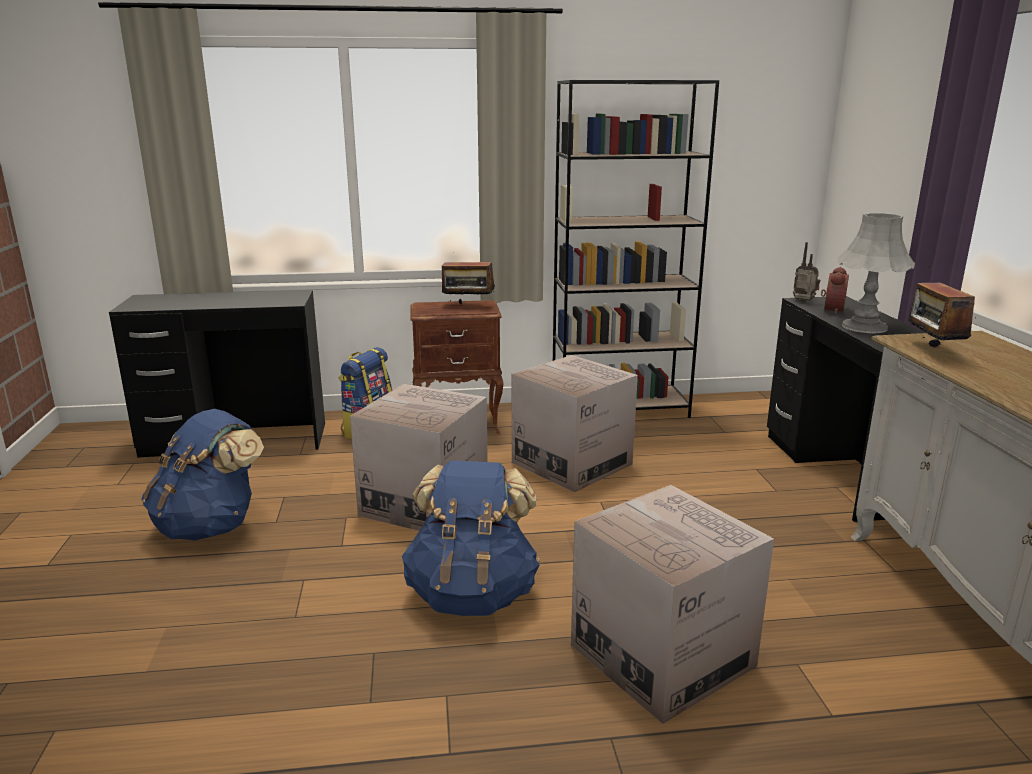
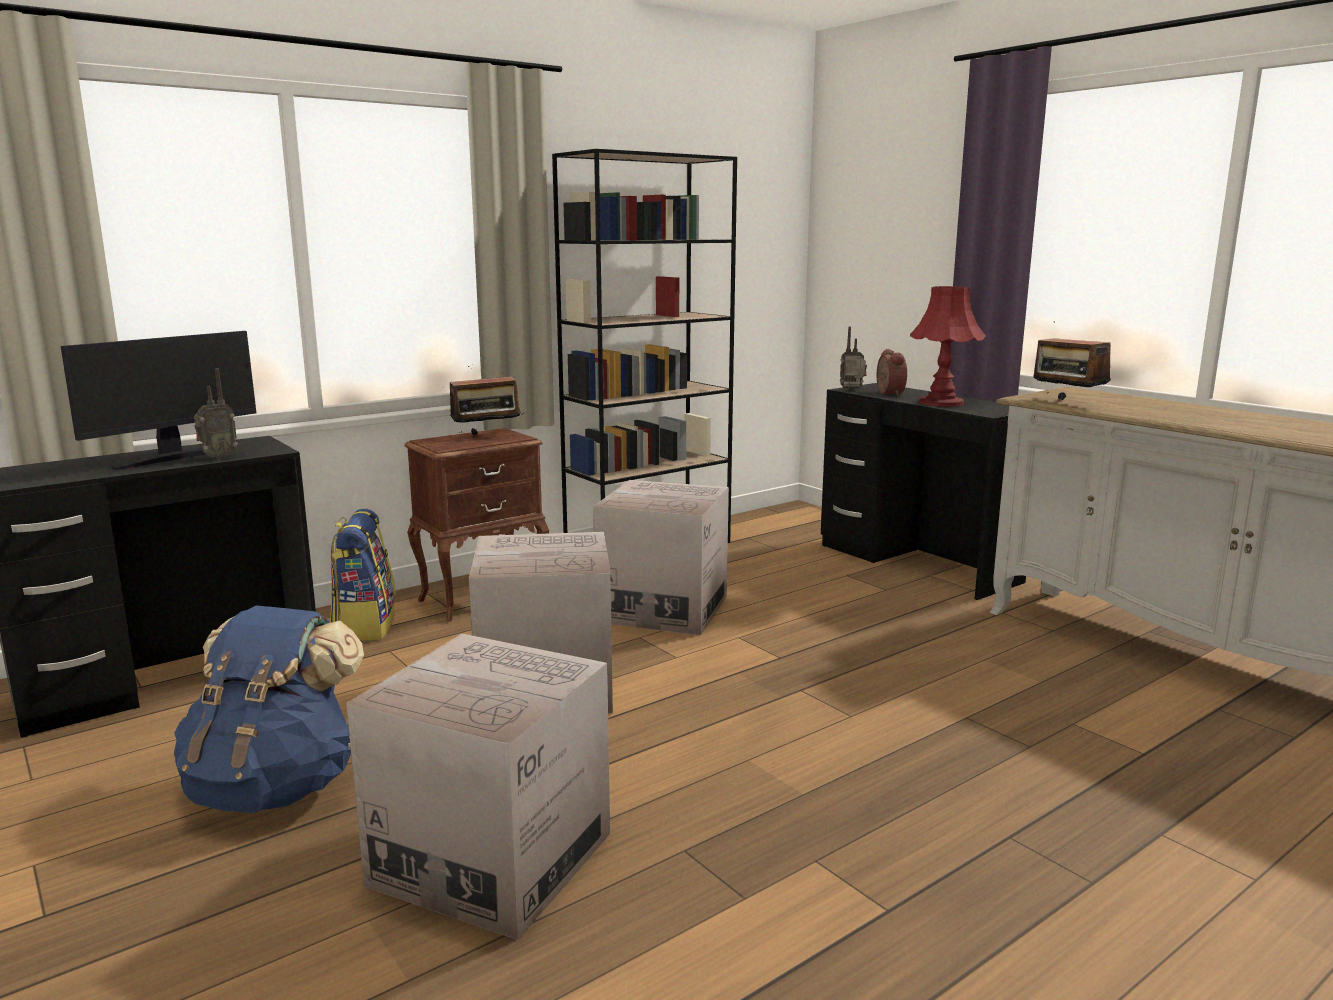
camera: 30 degrees left, 5 degrees down
(235, 300) = (174, 457): none -> monitor
(255, 303) = (217, 457): none -> radio
(472, 594) = (718, 758): blue backpack -> none
(662, 655) = (963, 753): cardboard box -> cardboard box (492, 858)
(865, 327) = (942, 402): grey table lamp -> red table lamp

